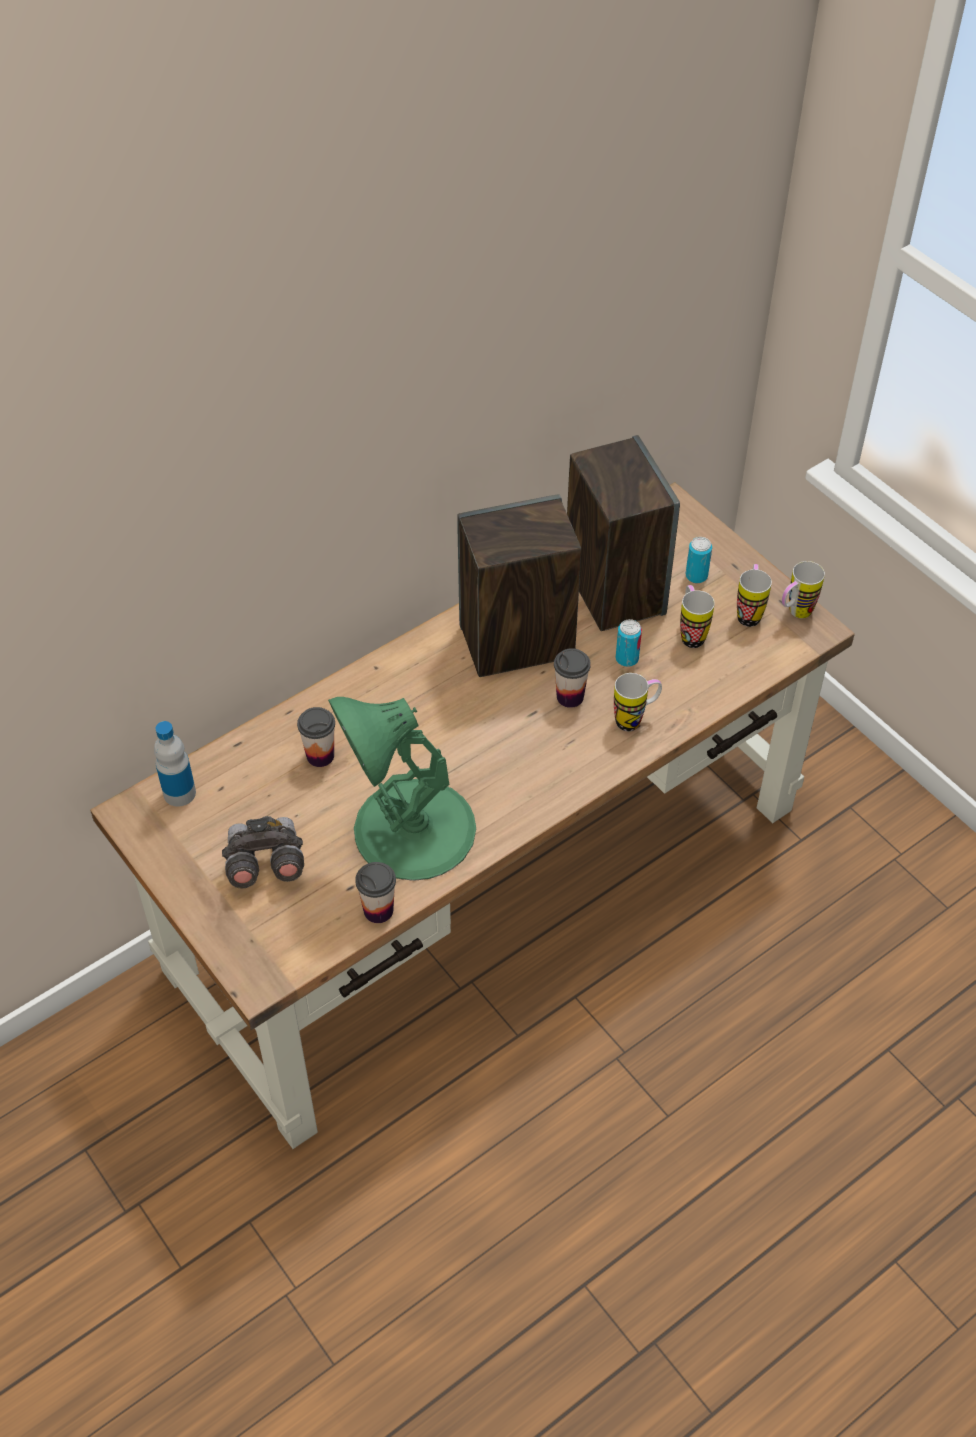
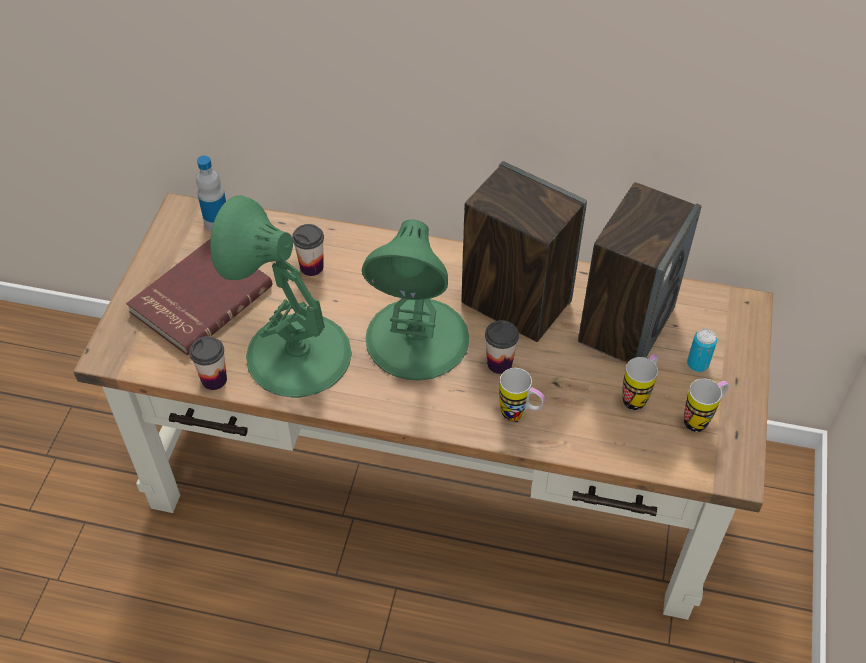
camera: 50 degrees right, 0 degrees up
(264, 864) = (199, 298): grey binoculars -> red book
(487, 735) = (417, 340): none -> green table lamp
(627, 658) = (570, 373): can -> none
(794, 613) = (735, 449): mug -> none

